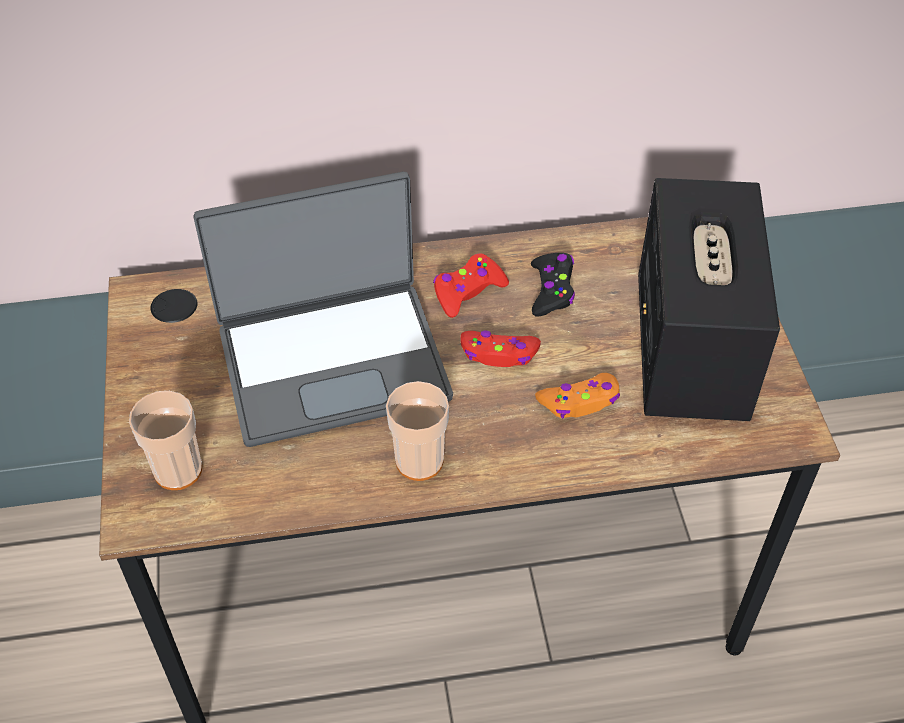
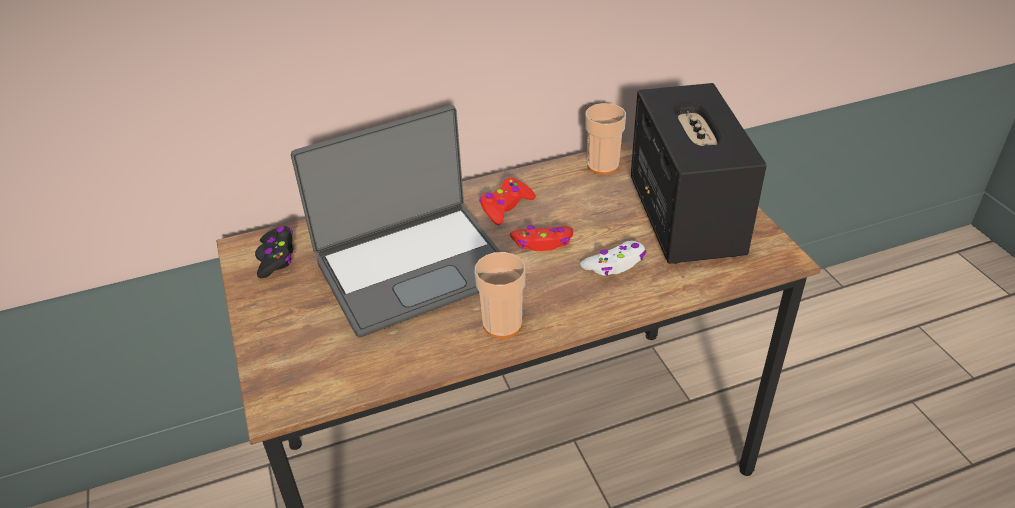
camera: 10 degrees left, 10 degrees down
(178, 470) = (304, 364): cup -> cup (602, 165)
(552, 290) = (569, 196): black game controller -> black game controller (277, 257)
(580, 402) = (615, 264): orange game controller -> white game controller

